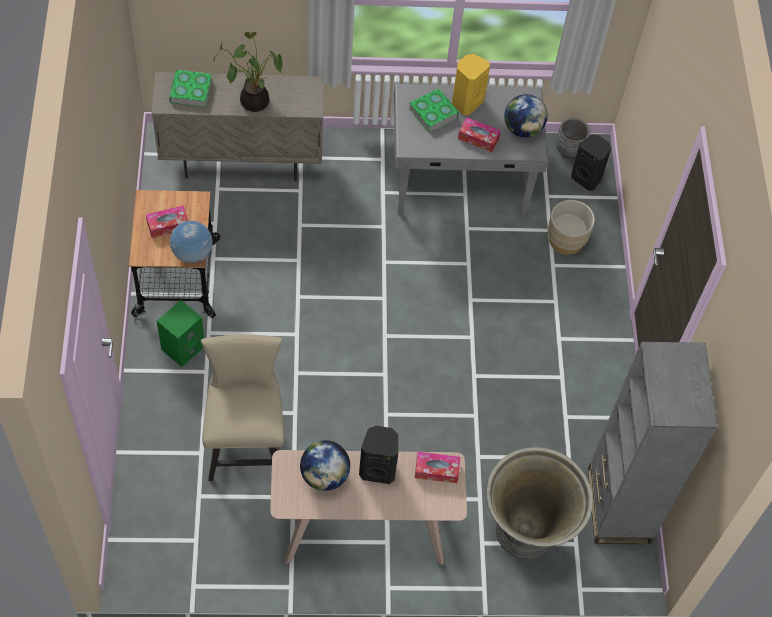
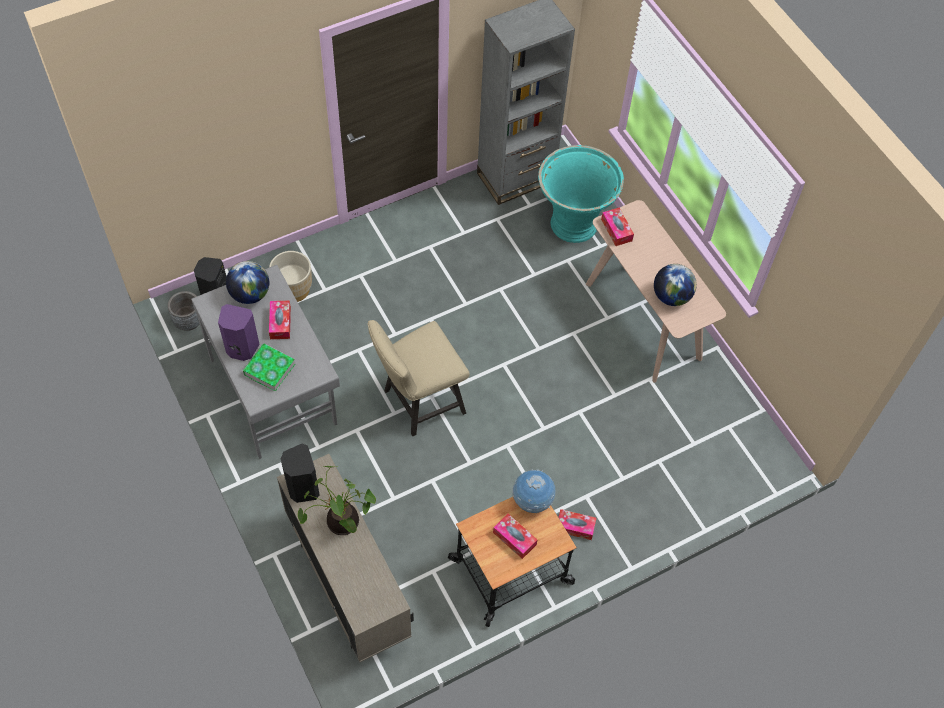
camera: 115 degrees left, 0 degrees up
(183, 347) = (575, 527): green speaker -> tissue box
(191, 91) = (362, 587): book -> none
(246, 444) = (629, 432): beige chair -> beige chair (418, 403)
(378, 469) = (641, 266): black speaker -> black speaker (302, 488)
(466, 102) = (241, 349): yellow speaker -> purple speaker
(526, 532) = (573, 223): grey planter -> turquoise planter

